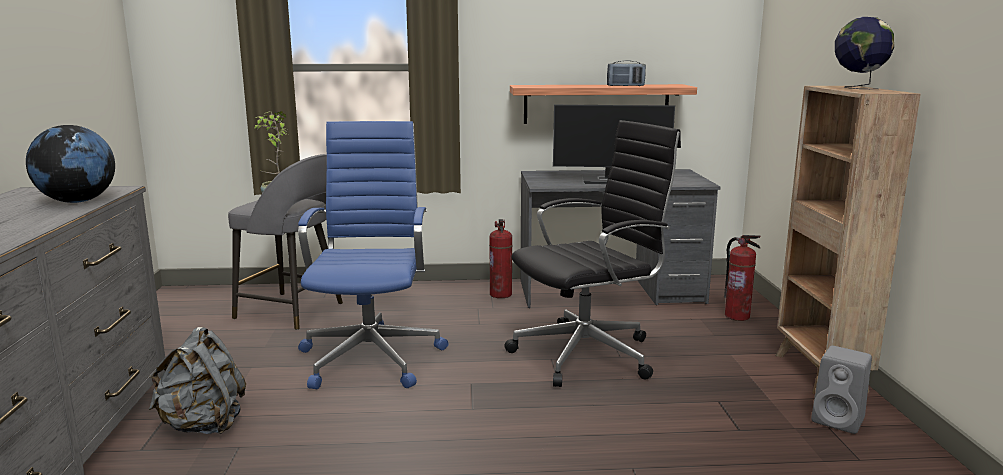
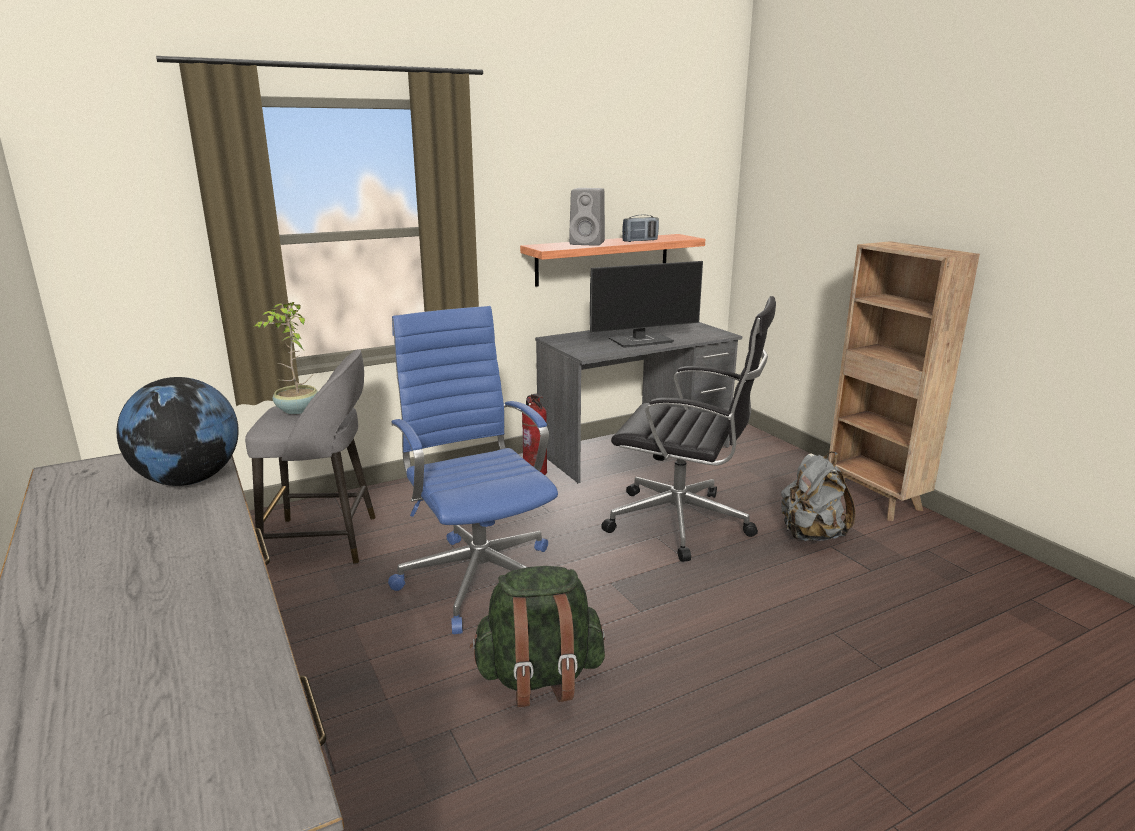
camera: 25 degrees left, 5 degrees up
(203, 425) = (377, 716): grey backpack -> grey backpack (811, 535)
(338, 432) = (539, 678): none -> green backpack
(588, 354) = (683, 523): black office chair -> black office chair turned 75 degrees clockwise
(737, 316) = (763, 455): fire extinguisher -> none
(839, 421) = (928, 542): grey speaker -> grey speaker (588, 243)
(858, 87) = (909, 246): globe -> none

